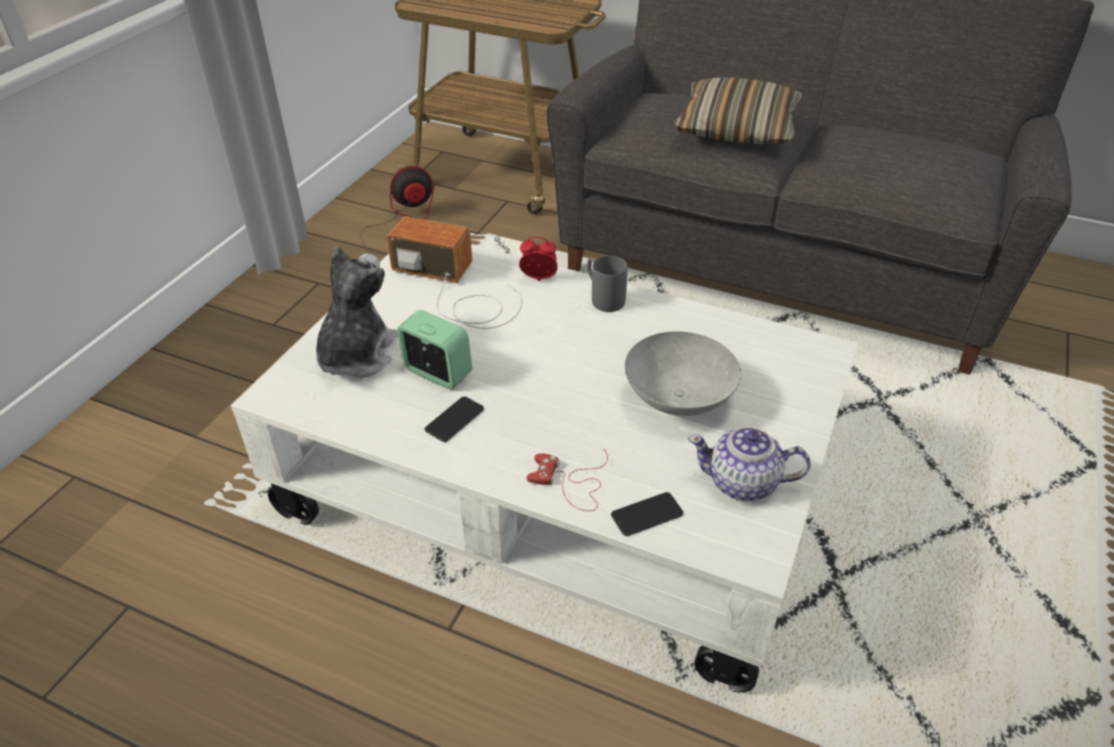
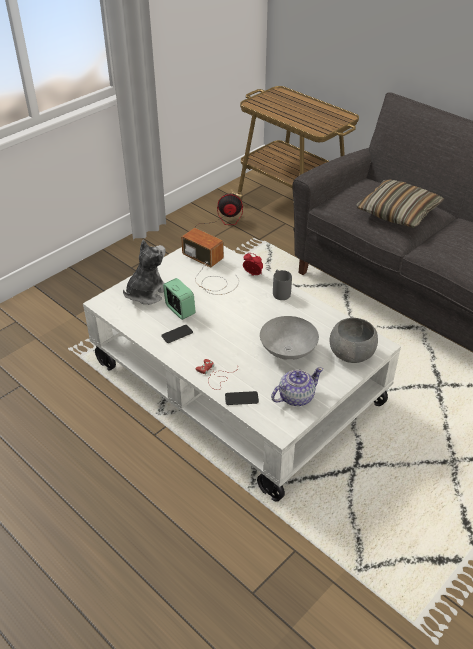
camera: 20 degrees right, 0 degrees up
(743, 483) = (295, 397): teapot -> teapot turned 120 degrees clockwise
(788, 376) = (351, 354): none -> grey bowl

